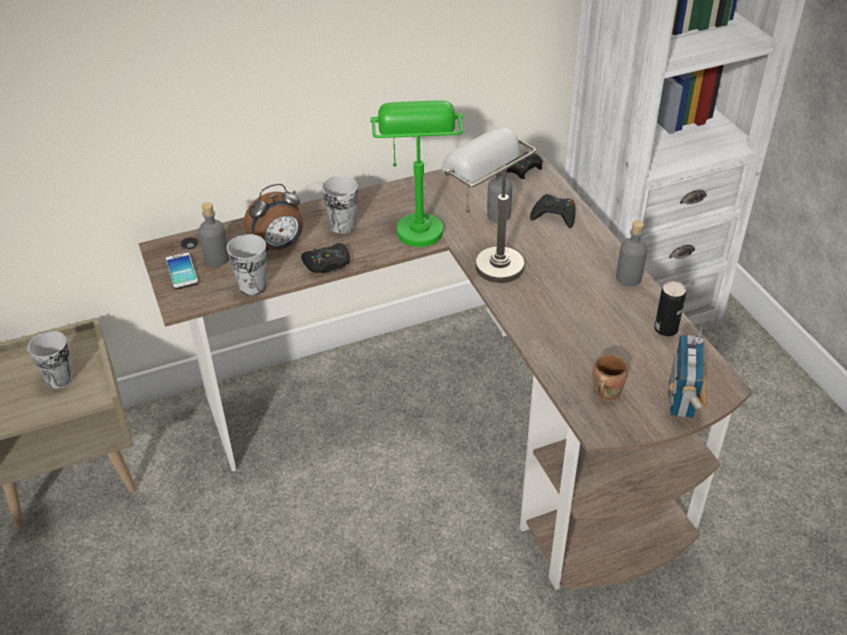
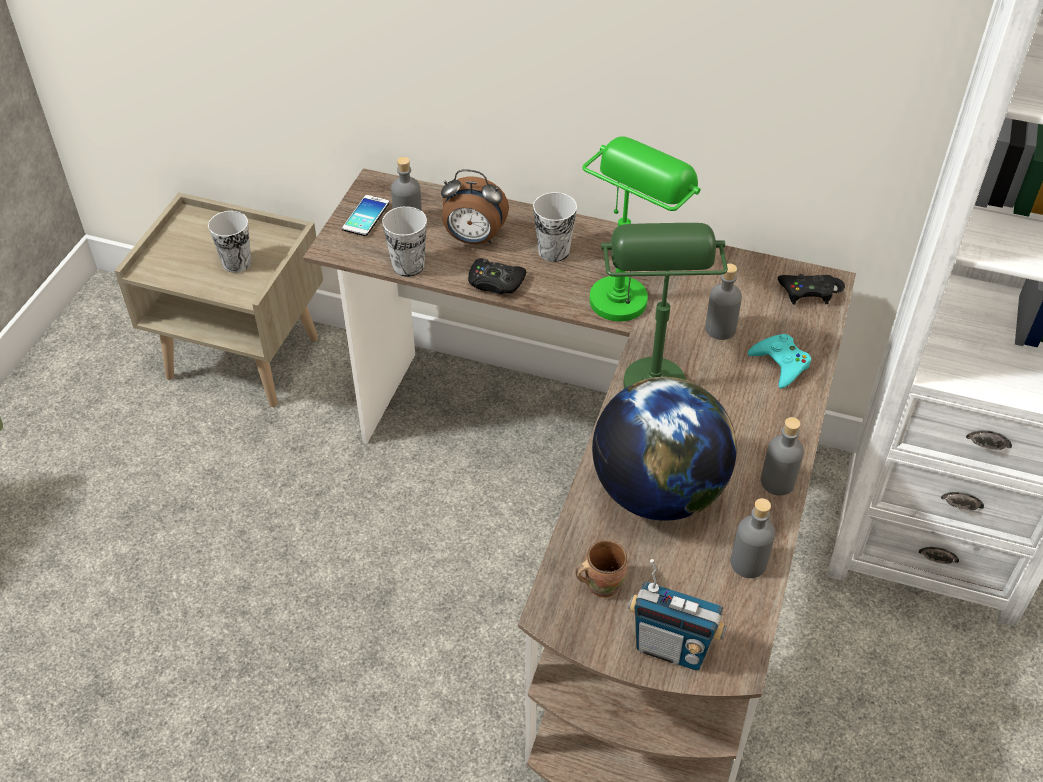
camera: 40 degrees right, 5 degrees up
(486, 260) = (649, 369): grey table lamp -> green table lamp
(554, 215) = (780, 364): black game controller -> turquoise game controller
(574, 323) = (658, 492): none -> globe
(665, 329) = (748, 563): can -> grey bottle
(682, 400) = (671, 648): radio -> radio turned 120 degrees counterclockwise

